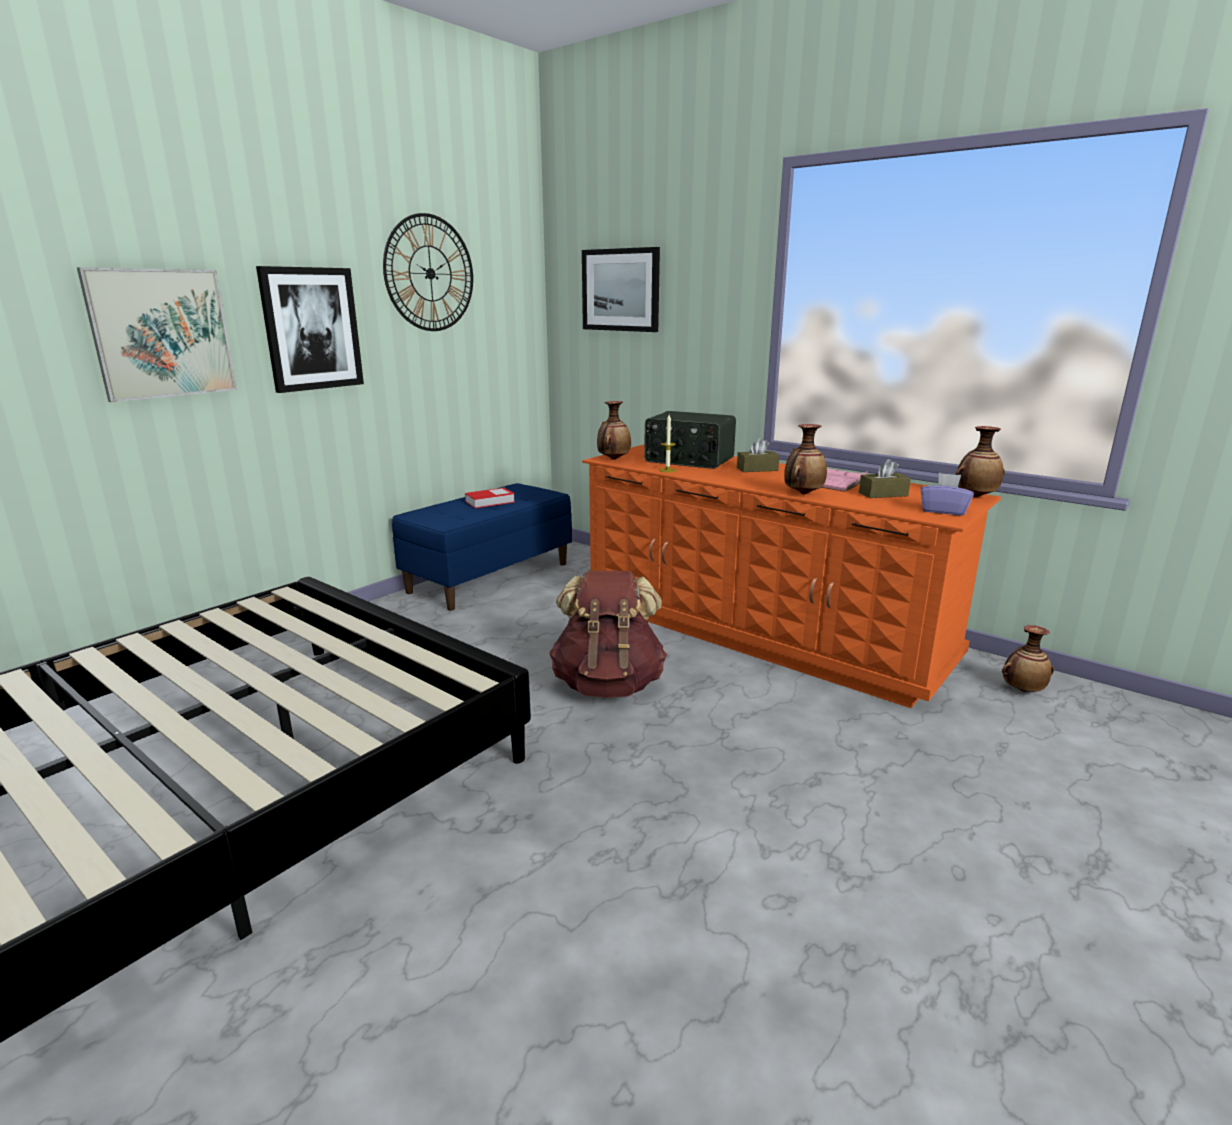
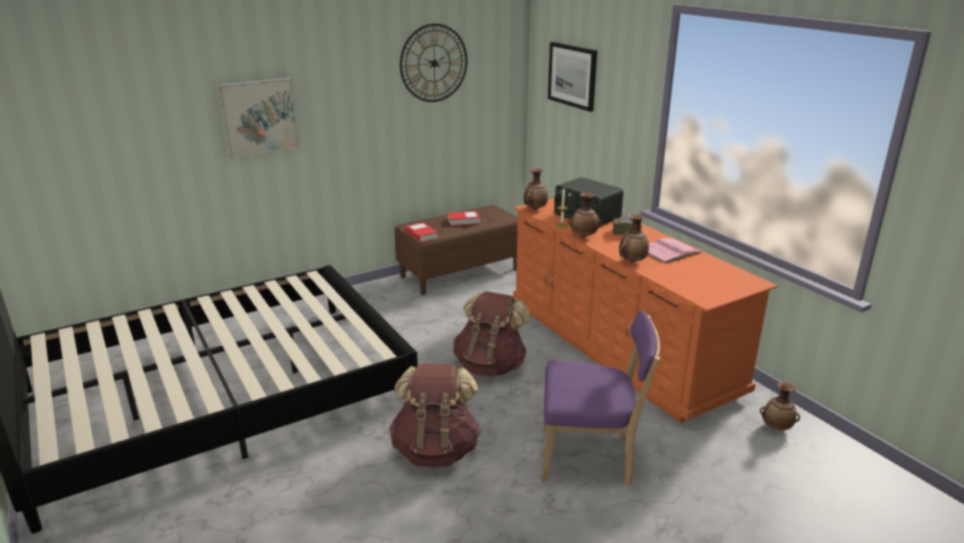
camera: 20 degrees right, 5 degrees up
(311, 329) = (348, 107): picture -> none
(440, 522) = (421, 235): none -> book
(490, 577) = (460, 272): blue bench -> brown bench
(605, 828) = (436, 450): none -> brown backpack
(841, 781) = (591, 457): none -> purple chair
(883, 494) = (689, 270): brown tissue box -> none
(943, 511) = (713, 292): purple tissue box -> none
(975, 496) = (756, 282): vase -> vase (584, 236)

